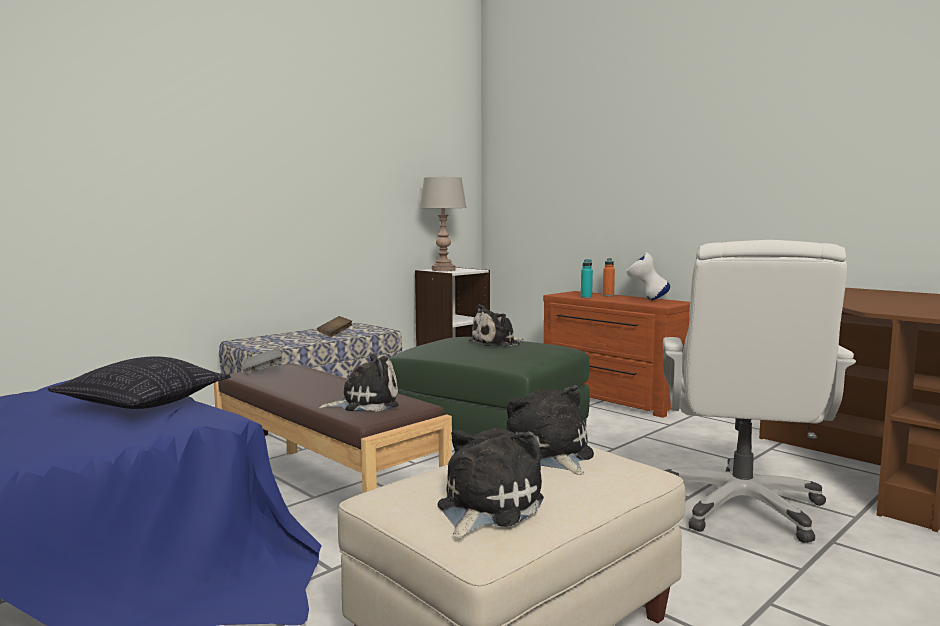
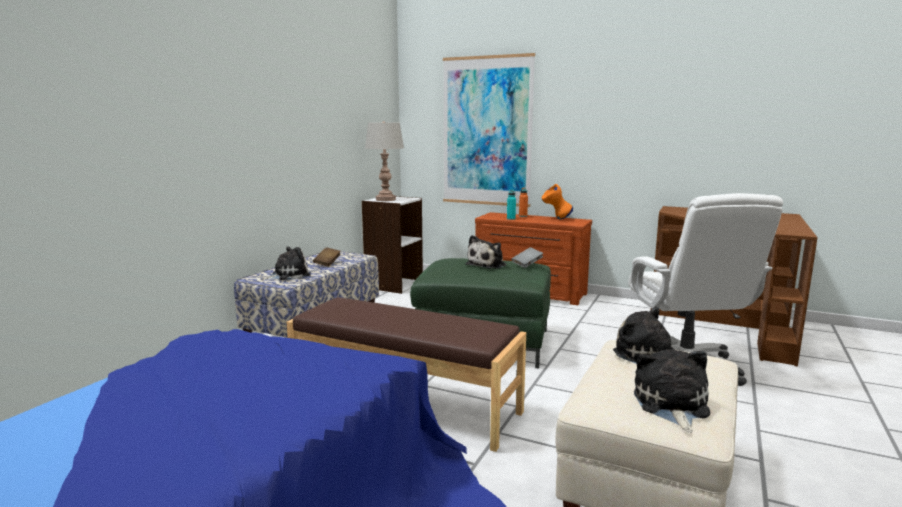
camera: 20 degrees left, 5 degrees up
(143, 404) = (300, 357): pillow -> none
(263, 371) = (327, 308): grey book -> grey book (527, 264)
(365, 403) = (460, 330): plush toy -> plush toy (288, 275)
(572, 188) = (487, 131): none -> picture
(647, 300) = (556, 219): white vase -> orange vase

